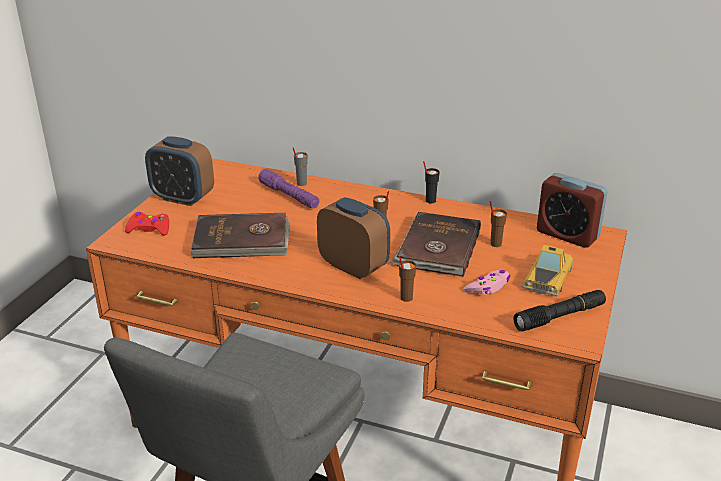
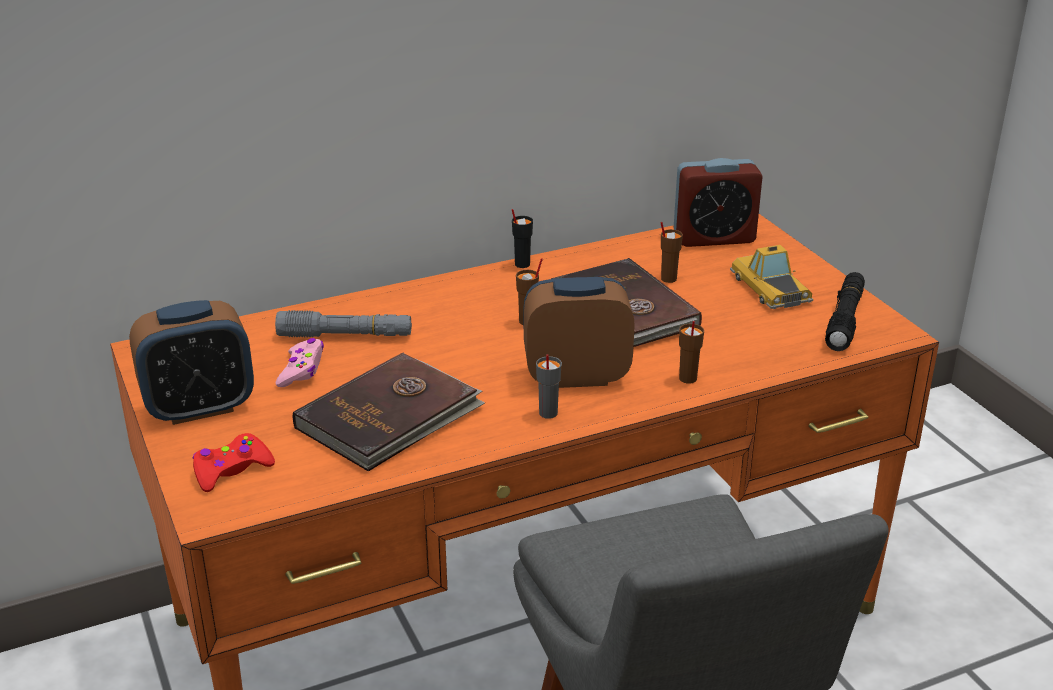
camera: 45 degrees left, 0 degrees up
(289, 196) = (345, 335): purple flashlight -> grey flashlight
(301, 183) = (331, 314): grey cup -> grey cup (547, 413)
(488, 287) = (739, 326): pink game controller -> pink game controller (301, 370)

